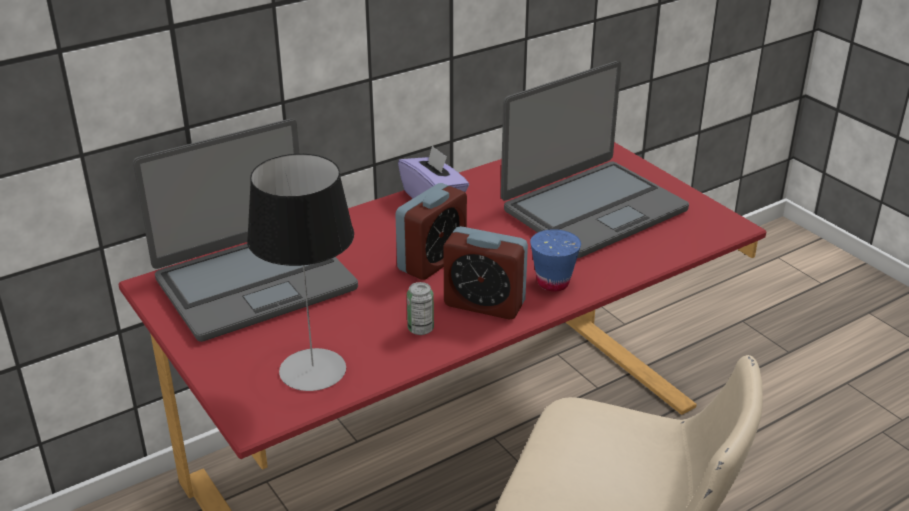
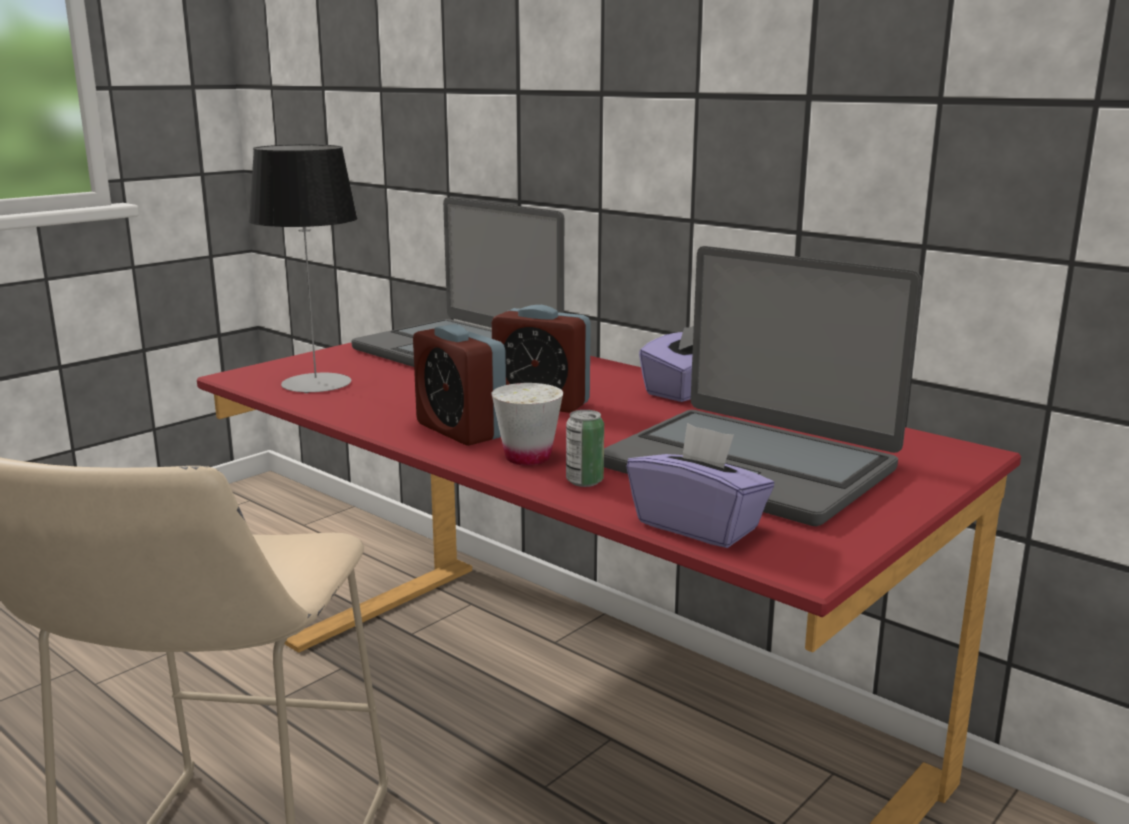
camera: 75 degrees right, 15 degrees down
(420, 329) = (398, 410): can -> can (584, 481)
(484, 304) = (460, 430): alarm clock -> alarm clock turned 45 degrees counterclockwise
(553, 283) = (528, 458): blue cup -> white cup
(678, 243) = (698, 526): none -> purple tissue box

